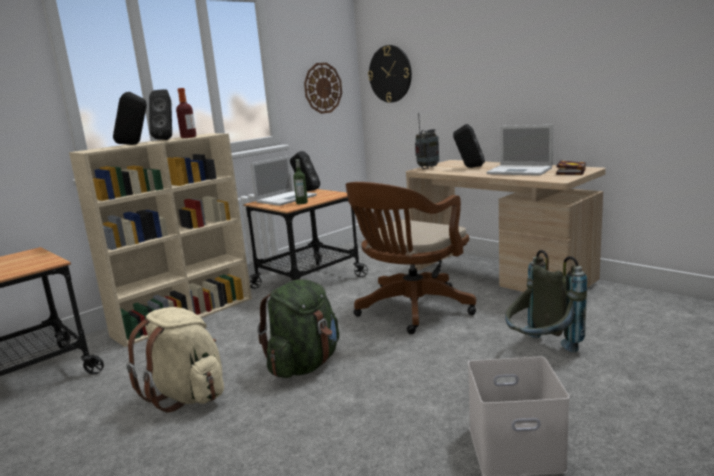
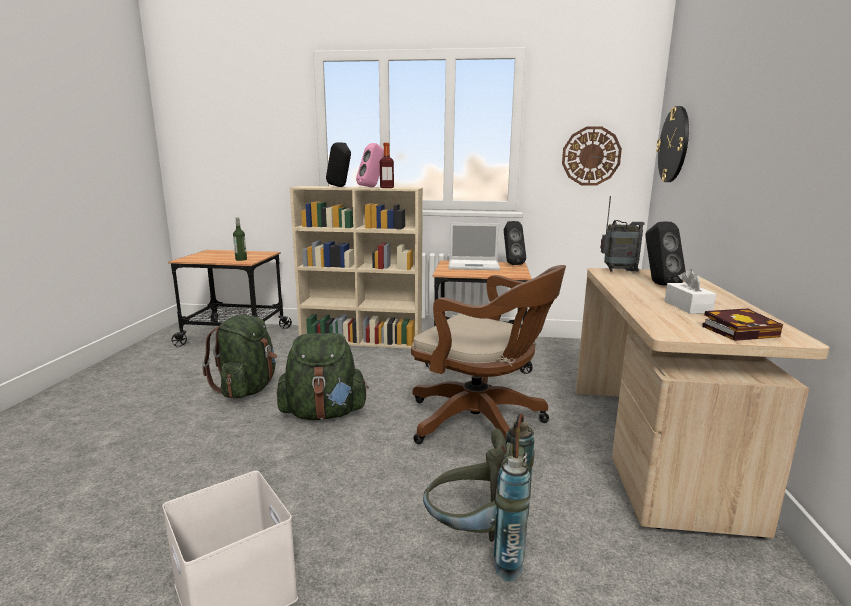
camera: 50 degrees right, 0 degrees up
(167, 139) = (372, 187): black speaker -> pink speaker
(187, 395) = (247, 389): beige backpack -> green backpack
(302, 203) = (467, 272): bottle -> bottle (241, 259)
(410, 310) = (482, 424): brown office chair -> brown office chair turned 150 degrees counterclockwise
(521, 171) = (687, 307): laptop -> white tissue box

